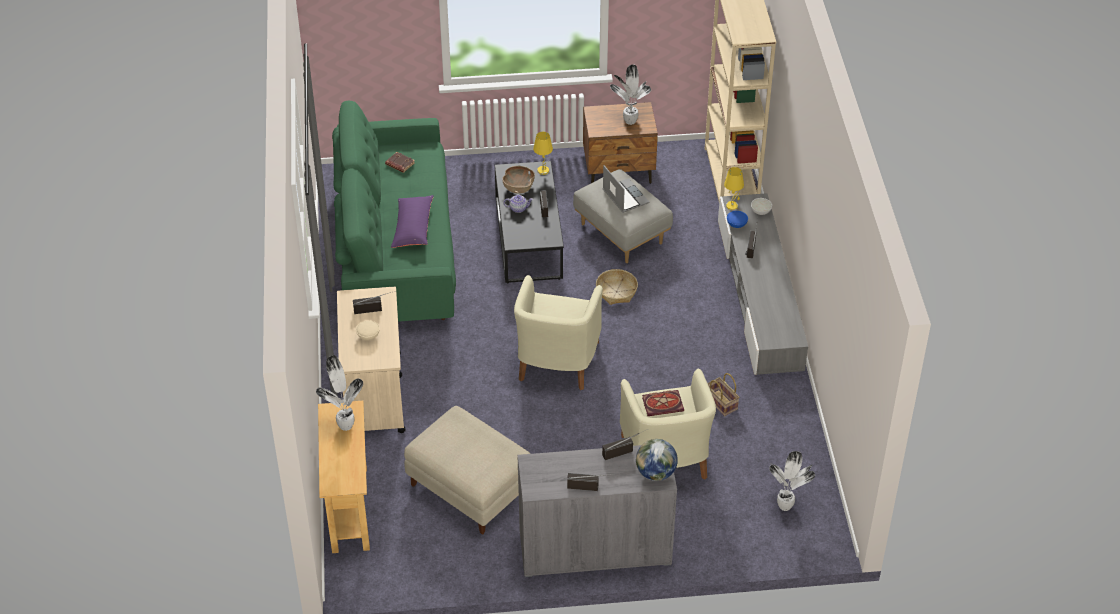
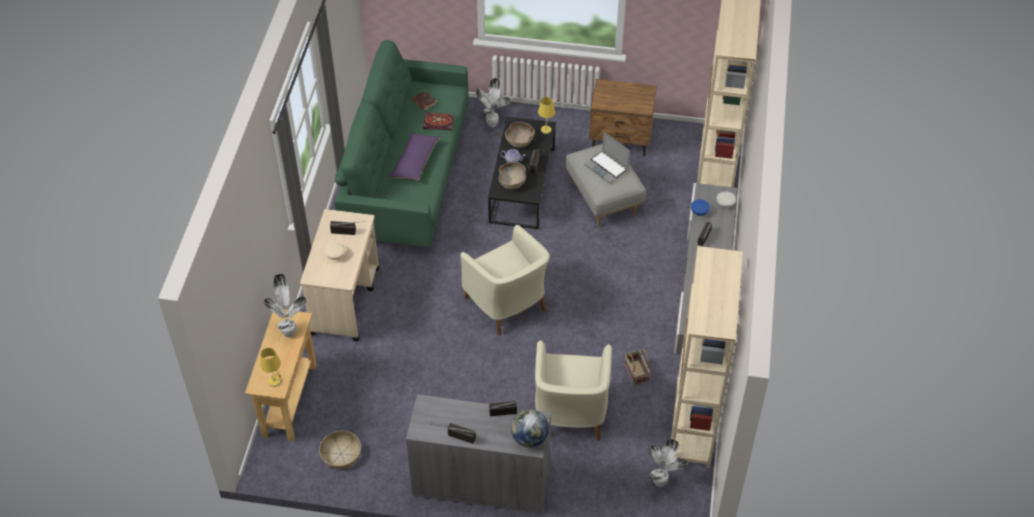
camera: 15 degrees right, 5 degrees up
(469, 488) = (394, 403): beige ottoman -> none
(526, 231) = (512, 182): none -> brown bowl
(556, 362) = (507, 304): beige armchair -> beige armchair turned 60 degrees counterclockwise
(616, 292) = (580, 250): basket -> basket (341, 454)
(624, 196) = (607, 167): laptop -> laptop turned 150 degrees clockwise
(629, 121) = (631, 100): potted plant -> potted plant (491, 124)
(663, 404) = (571, 369): book -> book (439, 122)
(732, 206) = (701, 193): yellow table lamp -> yellow table lamp (274, 381)
(799, 440) = (693, 423): none -> beige bookcase

